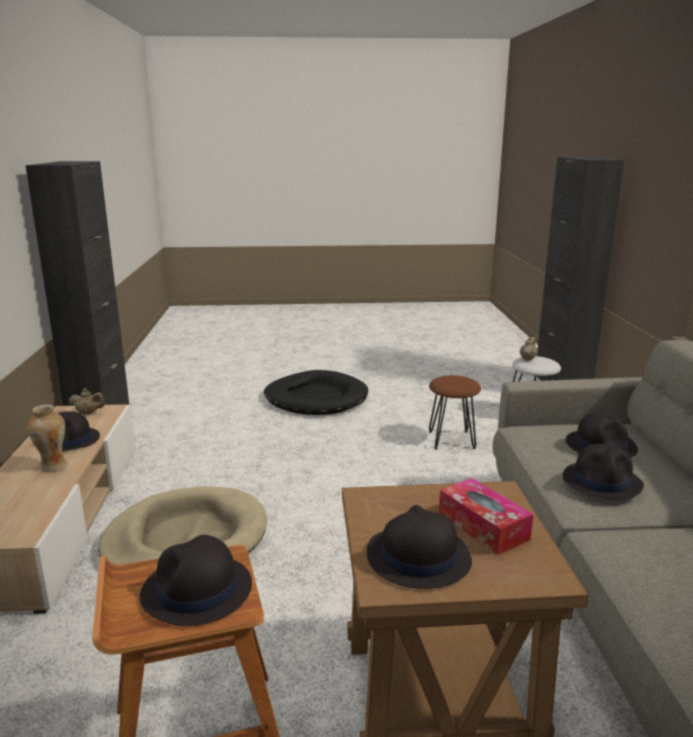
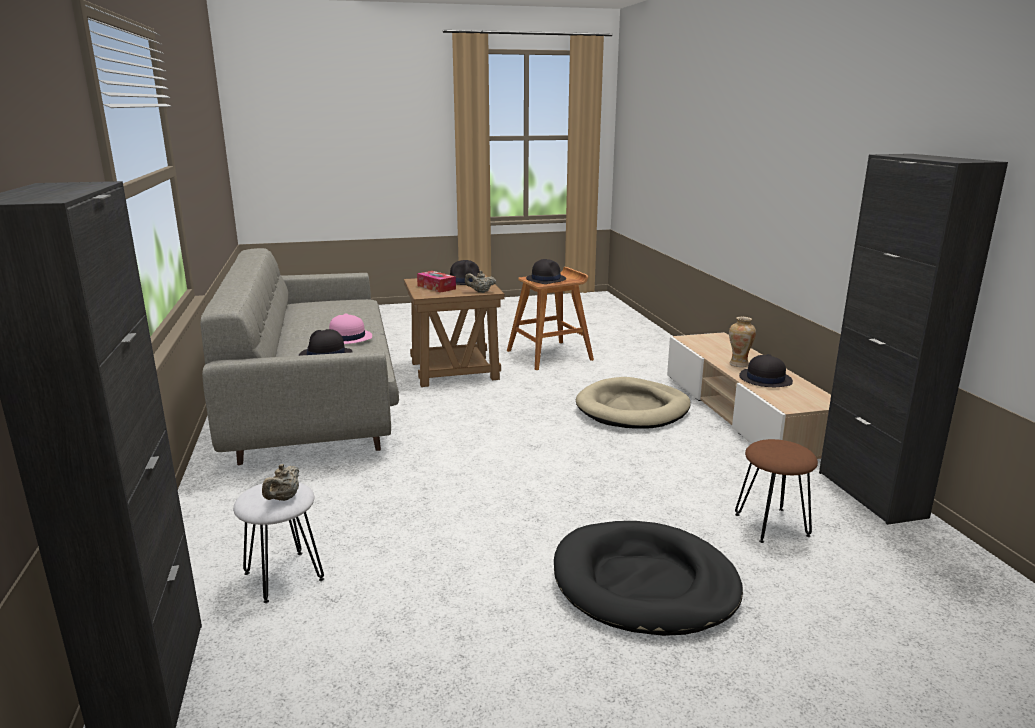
camera: 170 degrees right, 0 degrees up
(88, 413) = (802, 402): beige teapot -> beige teapot (480, 292)
(451, 439) = (422, 516): brown stool -> brown stool (772, 525)
(602, 481) = (347, 337): black hat -> pink hat

